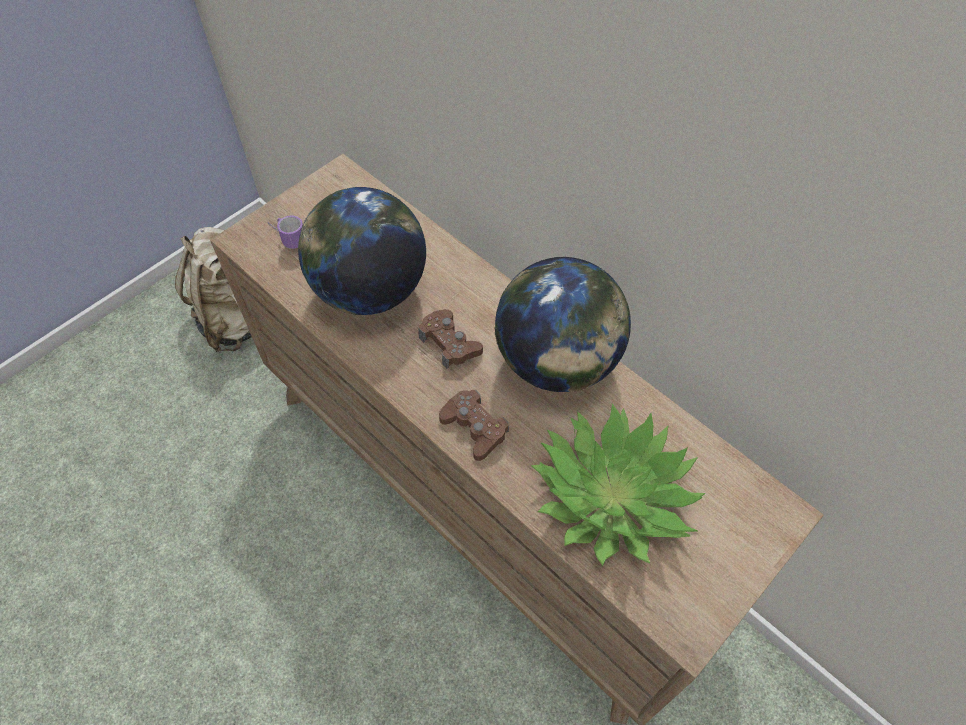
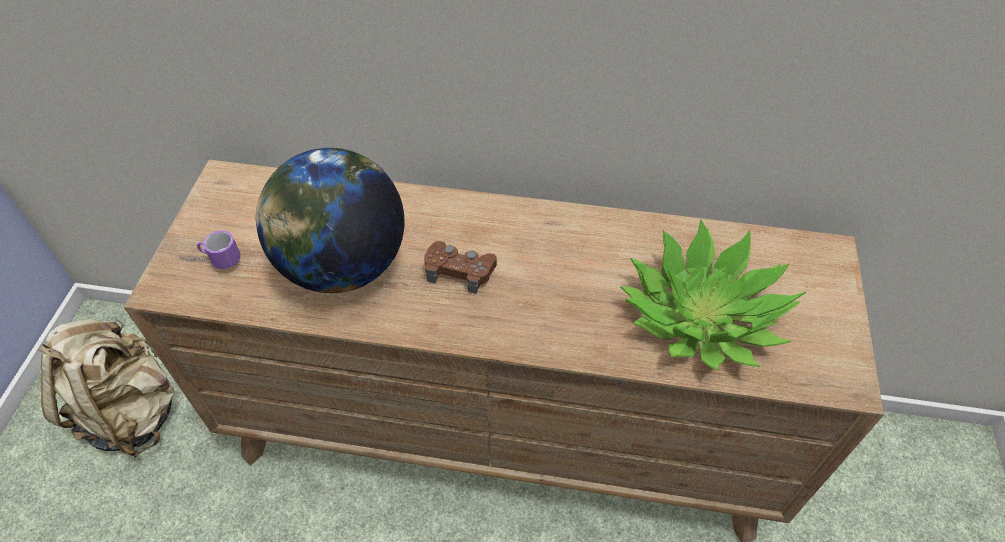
camera: 35 degrees left, 5 degrees down
(474, 428) = (544, 329): brown game controller -> none
(557, 362) = (565, 235): globe -> none

